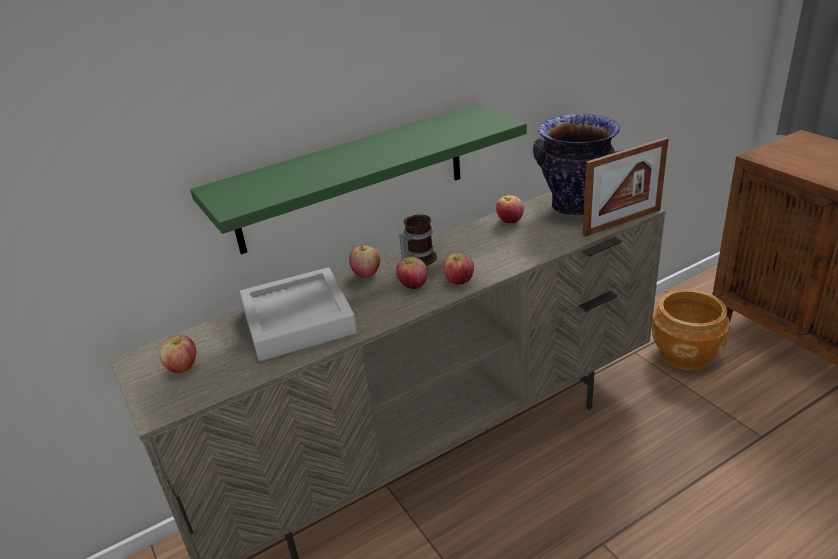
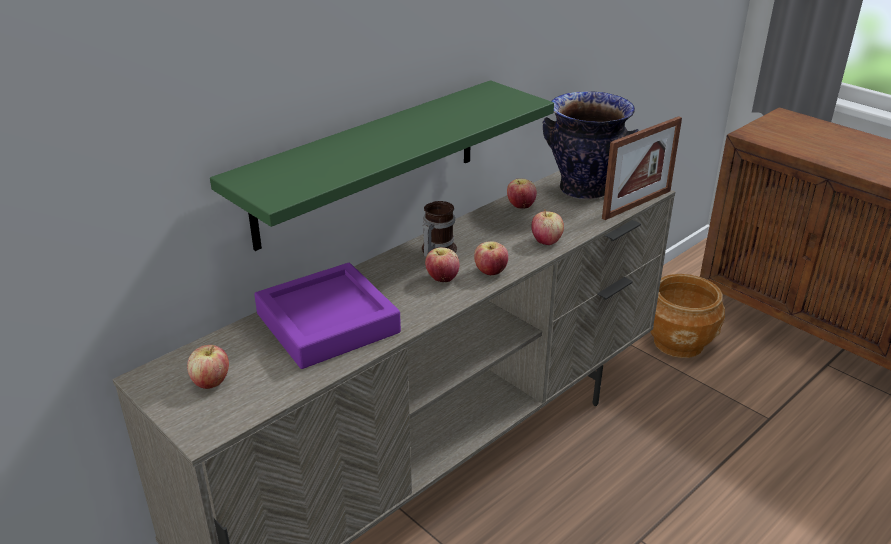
camera: 15 degrees left, 0 degrees up
(298, 321) = (327, 323): grey tray -> purple tray
(366, 273) = (384, 268): apple -> apple (546, 241)

